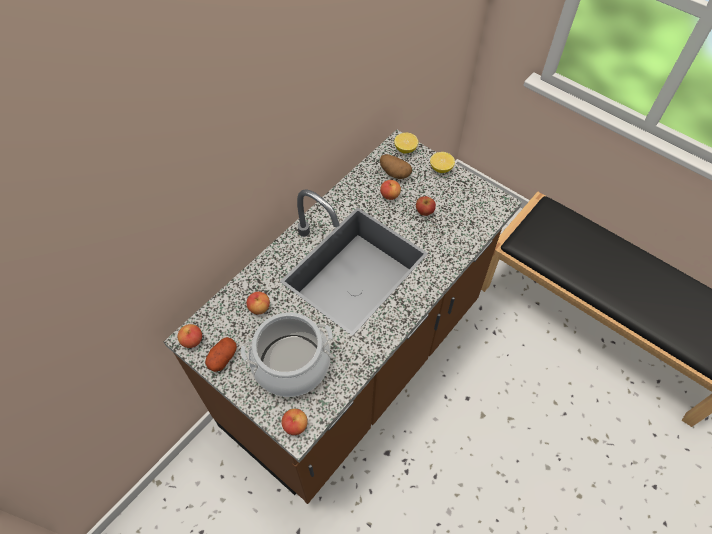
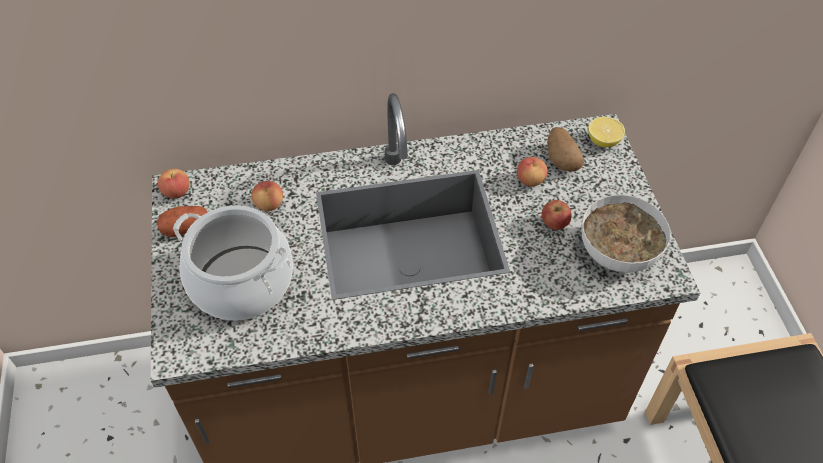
camera: 40 degrees right, 5 degrees down
(295, 425) = (182, 345): apple -> none
(441, 168) = (627, 188): lemon -> none
(468, 206) = (619, 252): none -> bowl

